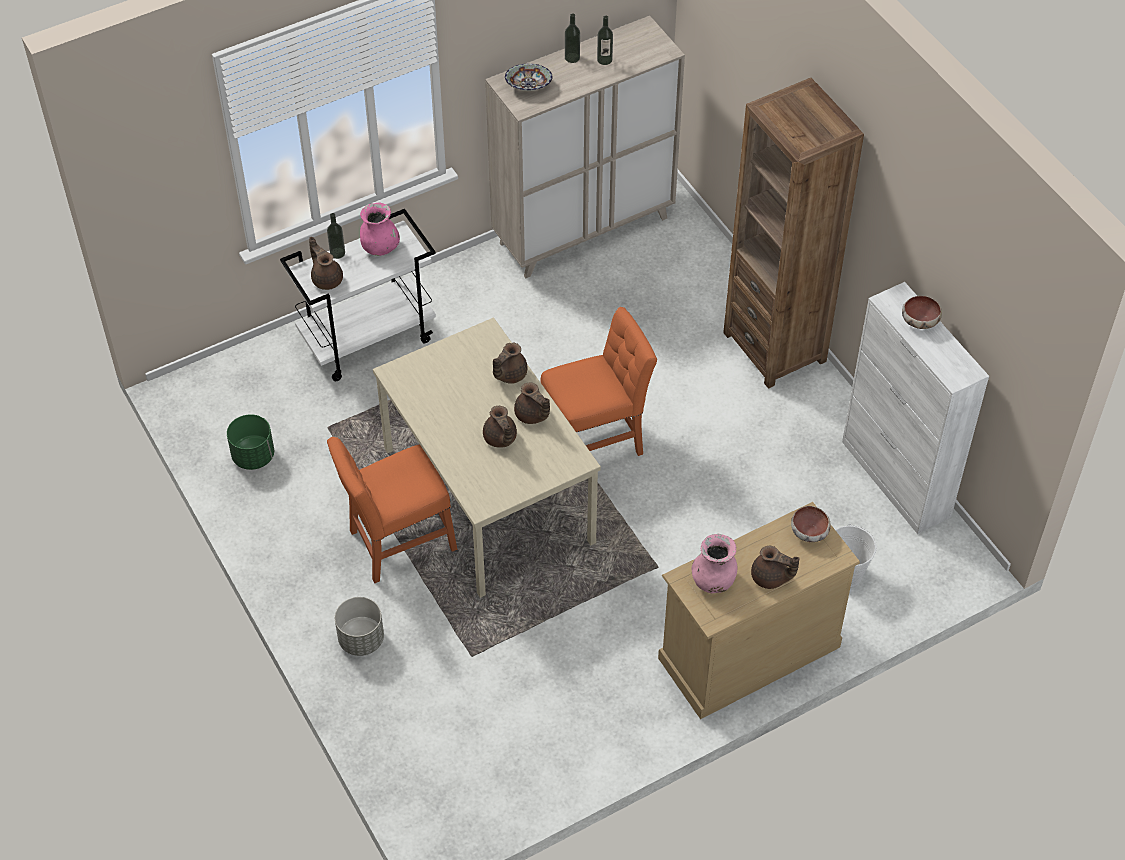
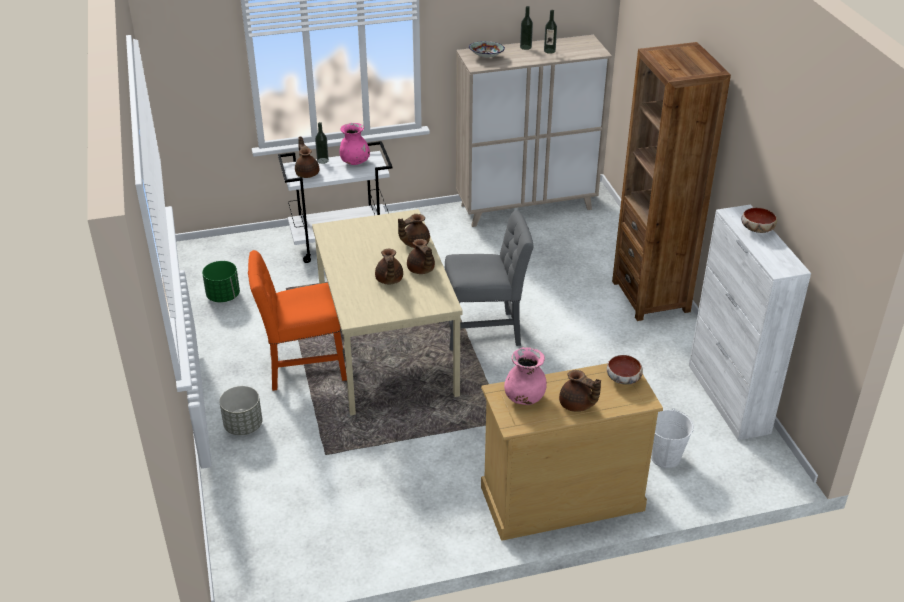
camera: 15 degrees right, 15 degrees down
(595, 442) = (486, 331): orange chair -> grey chair

